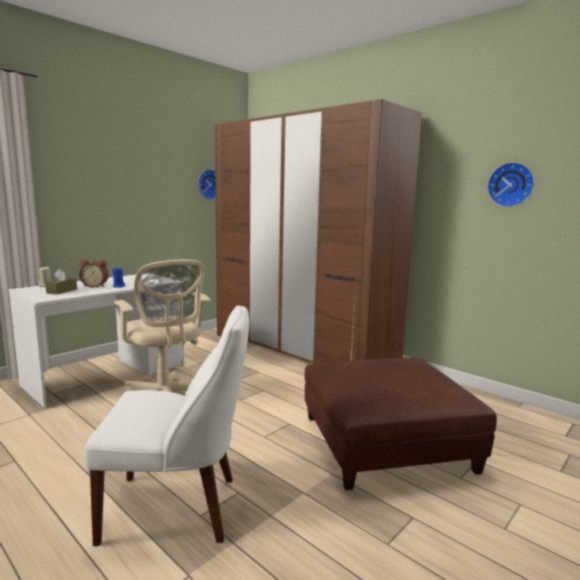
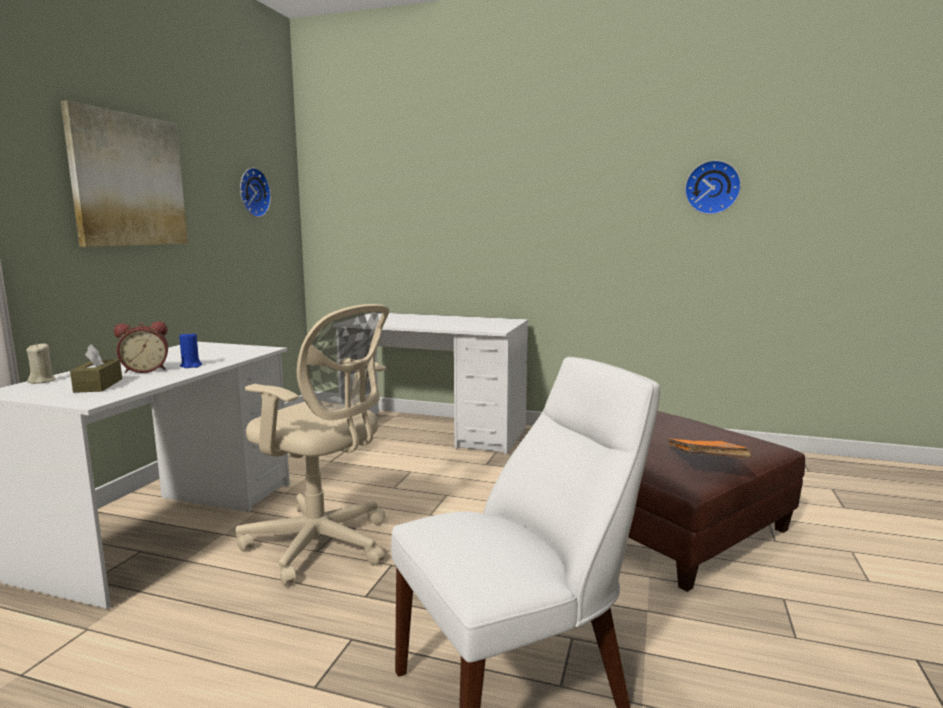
camera: 25 degrees left, 0 degrees up
(120, 179) = (128, 180): none -> picture
(300, 350) = (435, 432): brown wardrobe -> white desk
(385, 399) = (705, 462): none -> orange book

